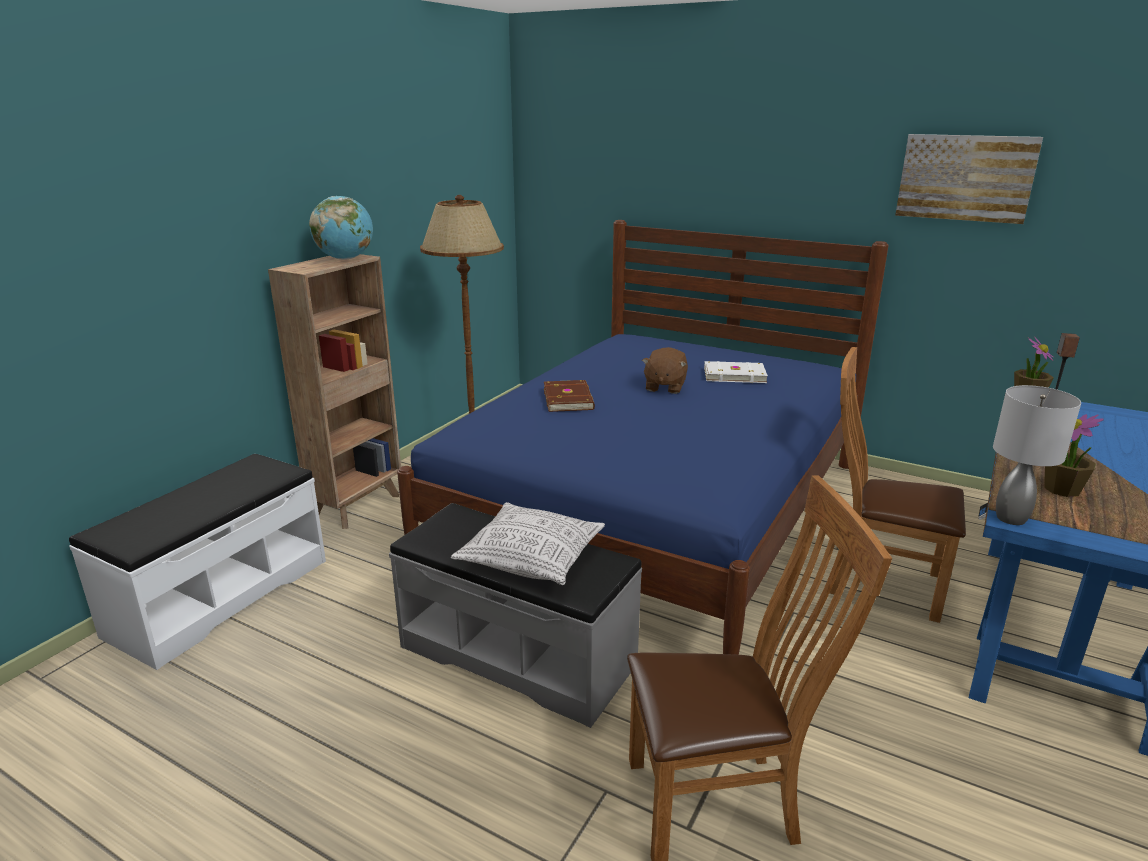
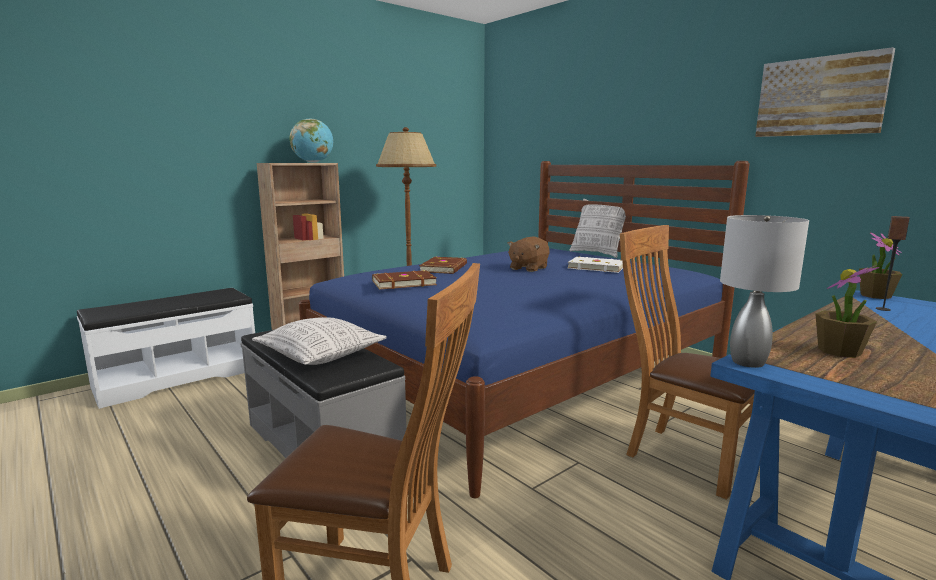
camera: 20 degrees right, 10 degrees down
(554, 436) = (403, 283): none -> brown book
(699, 341) = (597, 253): none -> pillow

